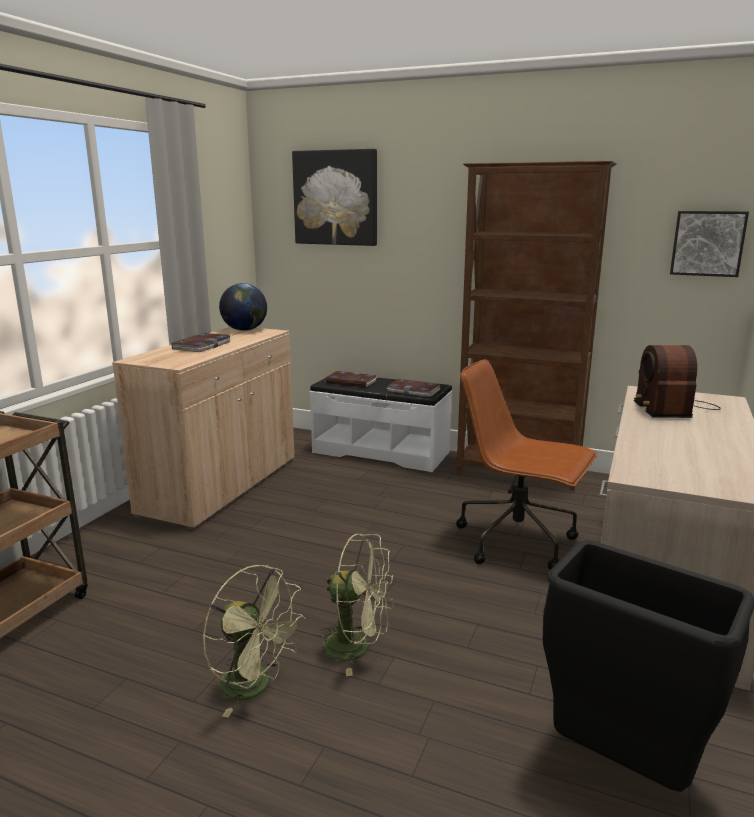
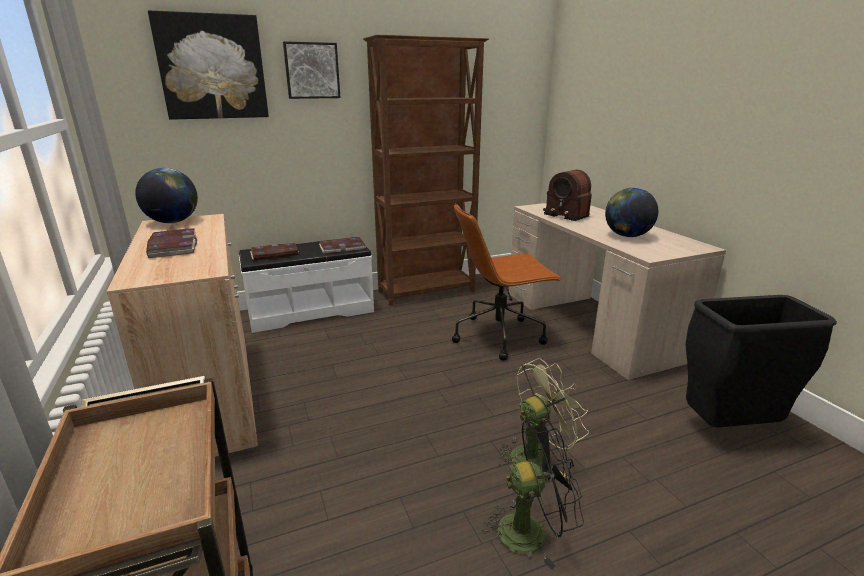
camera: 45 degrees left, 5 degrees up
(255, 687) = (531, 531): green fan -> black fan
(676, 450) = (627, 236): none -> globe
(707, 243) = (521, 102): picture -> picture (312, 70)

